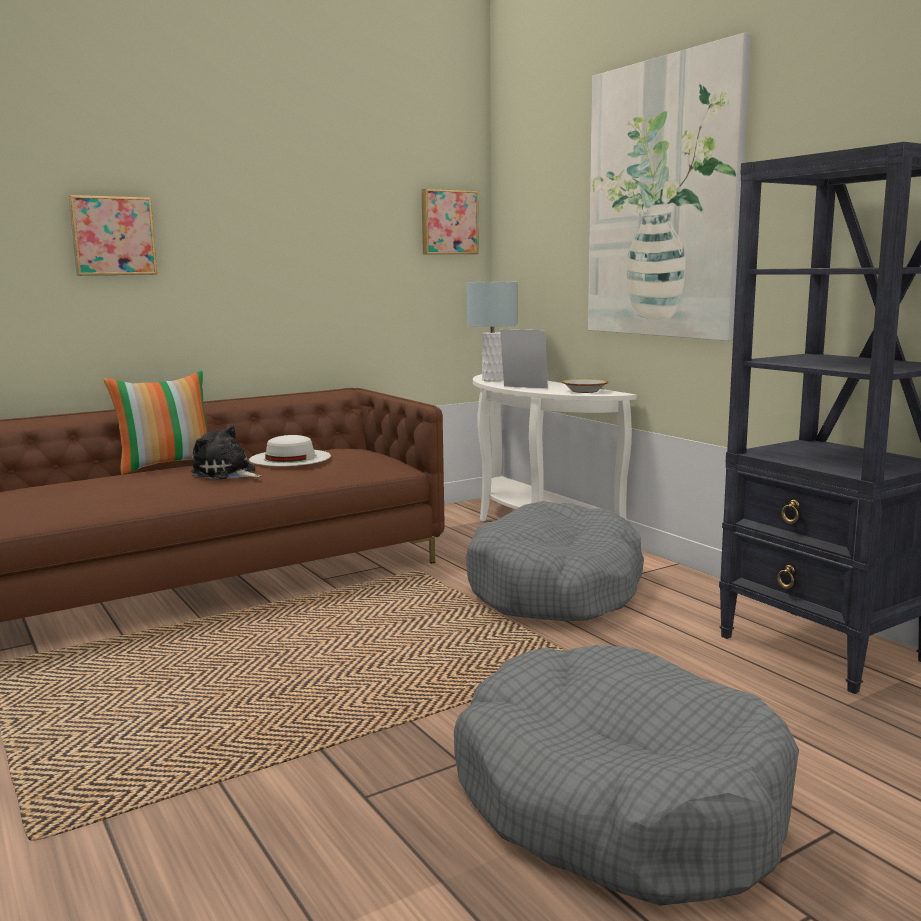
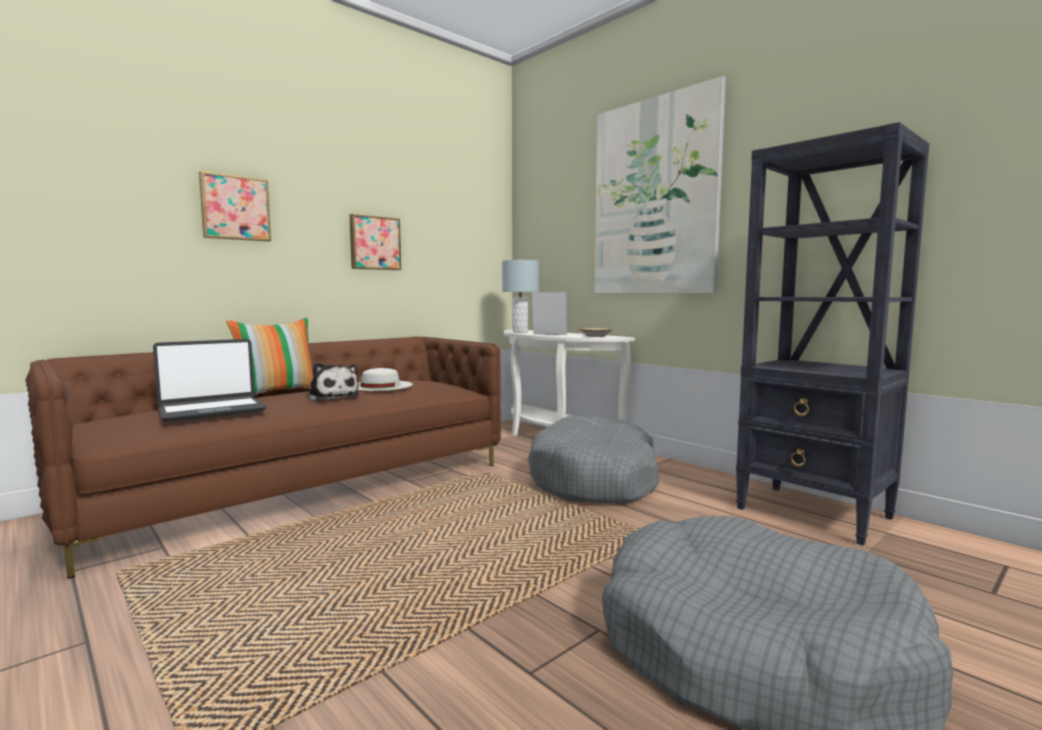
camera: 10 degrees left, 5 degrees down
(84, 491) = (212, 410): none -> laptop
(226, 473) = (332, 396): plush toy -> plush toy turned 150 degrees counterclockwise
(448, 222) = (484, 220): picture -> picture (374, 243)

